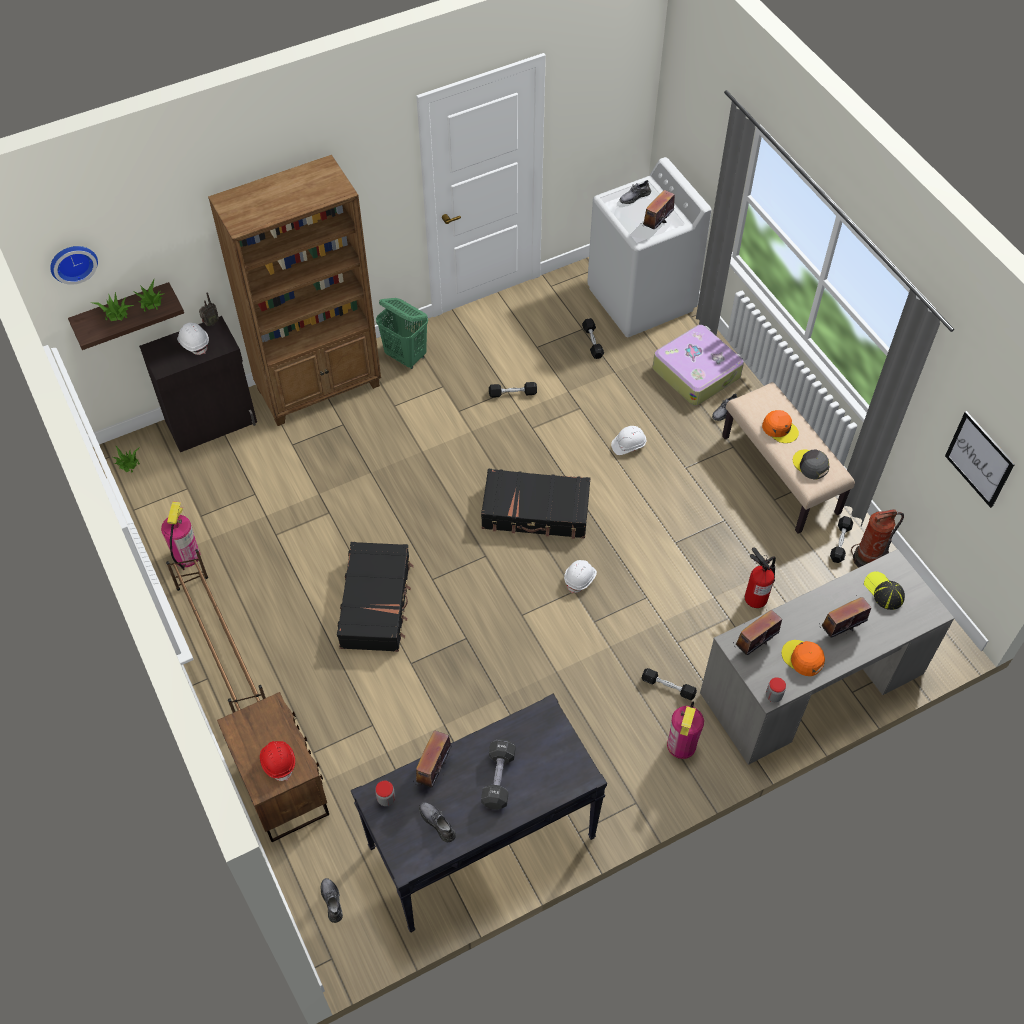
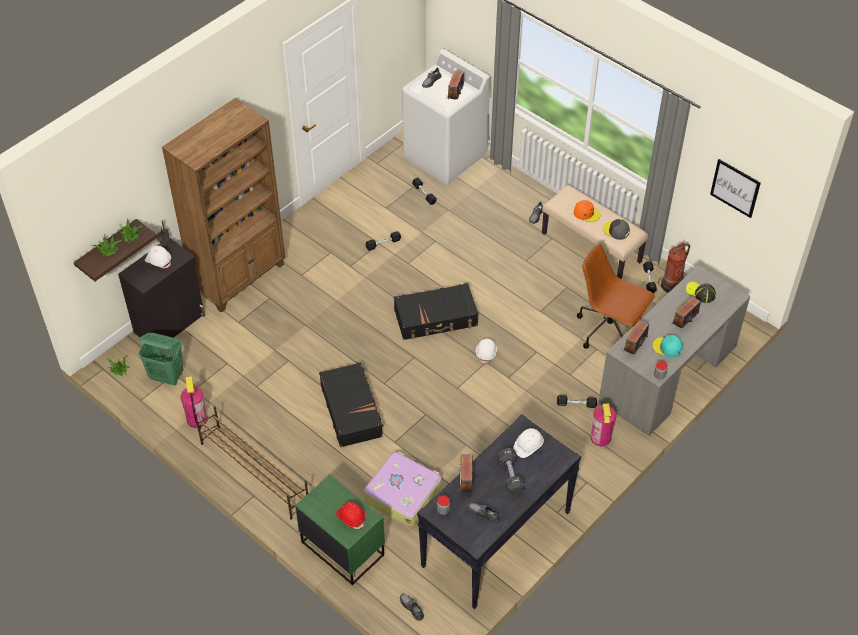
camera: 20 degrees left, 5 degrees down
(72, 262) = (77, 217): wall clock -> none
(283, 787) = (343, 548): brown nightstand -> green nightstand
(406, 356) = (293, 239): green laundry basket -> green laundry basket (167, 376)
(628, 445) = (480, 256): white hard hat -> white hard hat (528, 446)
(696, 372) = (505, 195): suitcase -> suitcase (403, 494)
(756, 597) = (609, 330): fire extinguisher -> brown office chair
(802, 658) = (667, 348): orange cap -> turquoise cap

